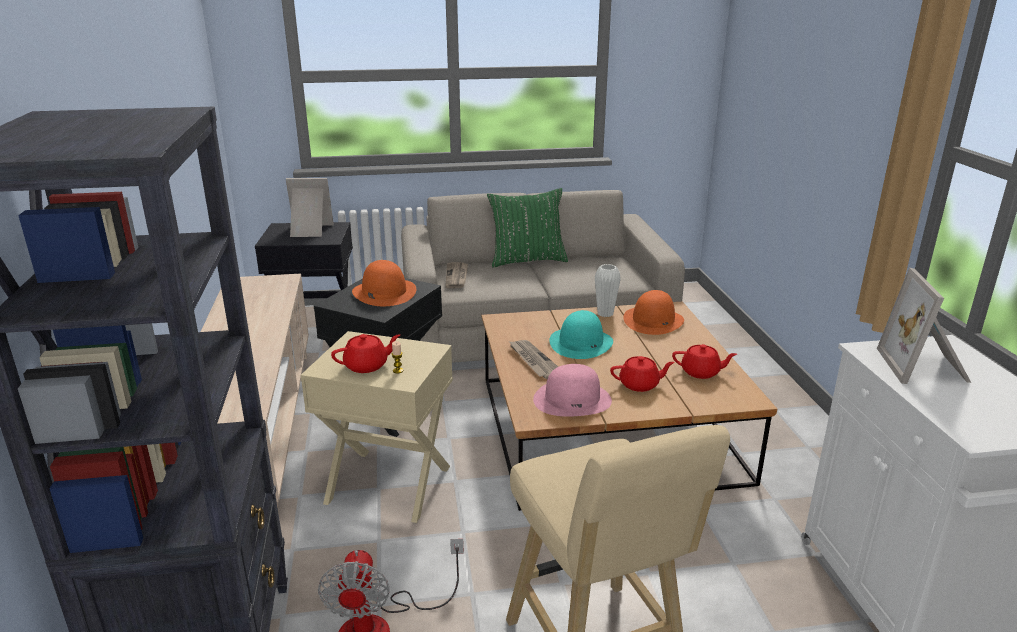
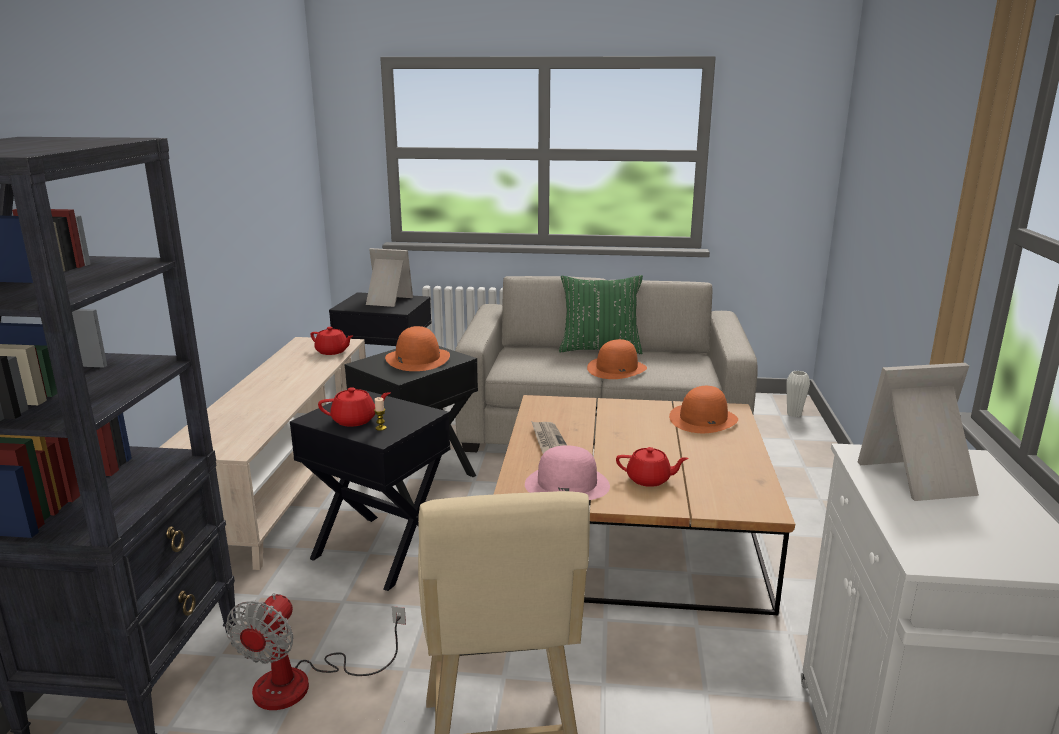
camera: 15 degrees right, 5 degrees down
(388, 485) = (379, 551): beige side table -> black side table
(457, 277) = (517, 357): newspaper -> none
(555, 279) = (616, 369): none -> orange hat
(581, 343) = (610, 432): turquoise hat -> none
(605, 313) = (654, 407): white vase -> white vase (794, 414)
(701, 372) = (726, 476): red teapot -> red teapot (332, 351)
(925, 367) = (921, 479): picture frame -> picture frame turned 60 degrees clockwise

